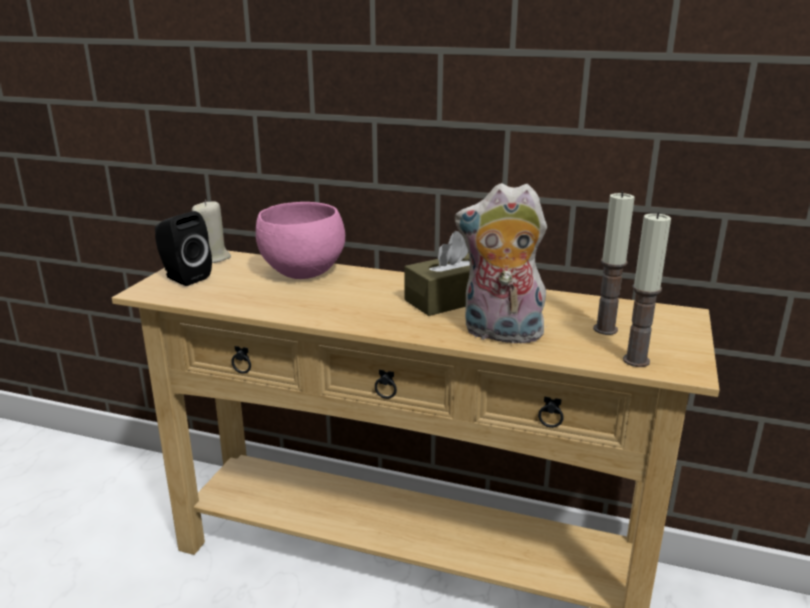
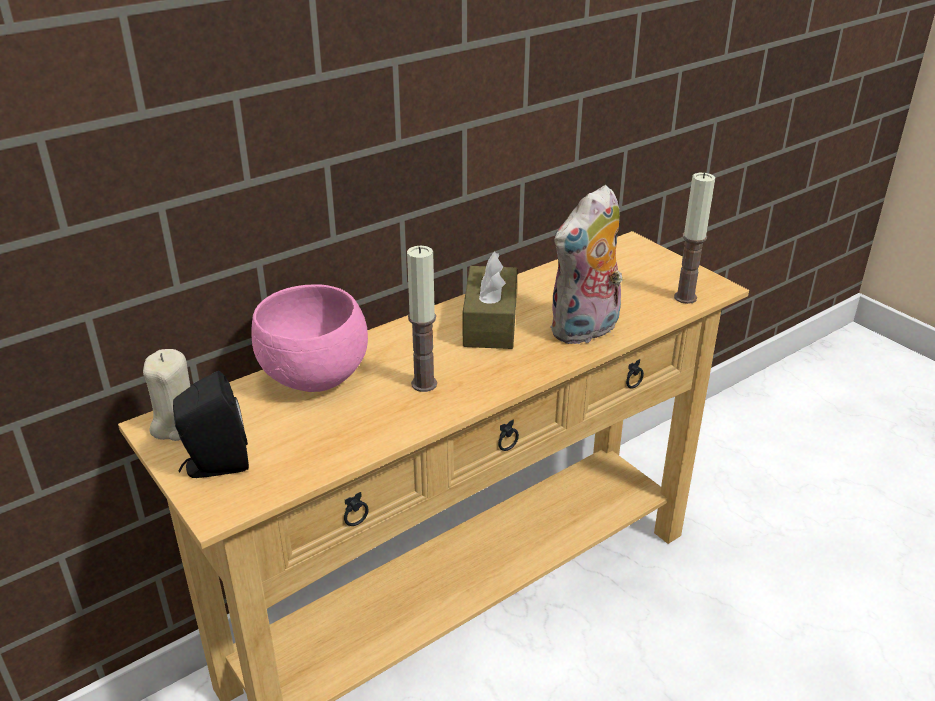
camera: 55 degrees left, 10 degrees up
(605, 329) = (624, 284): candle -> candle (424, 384)

